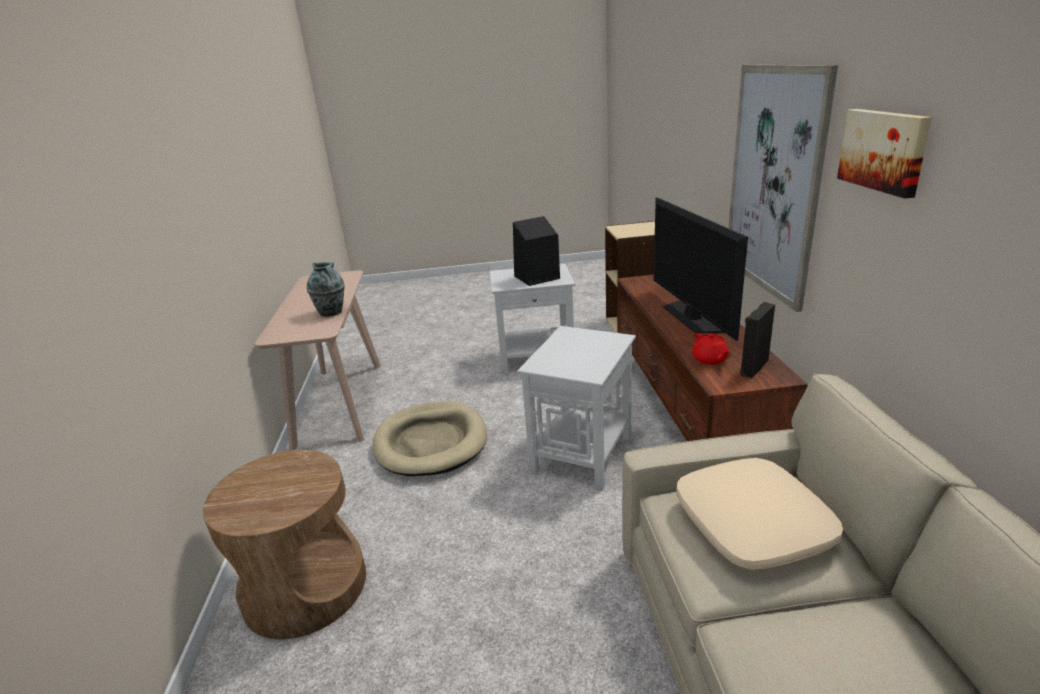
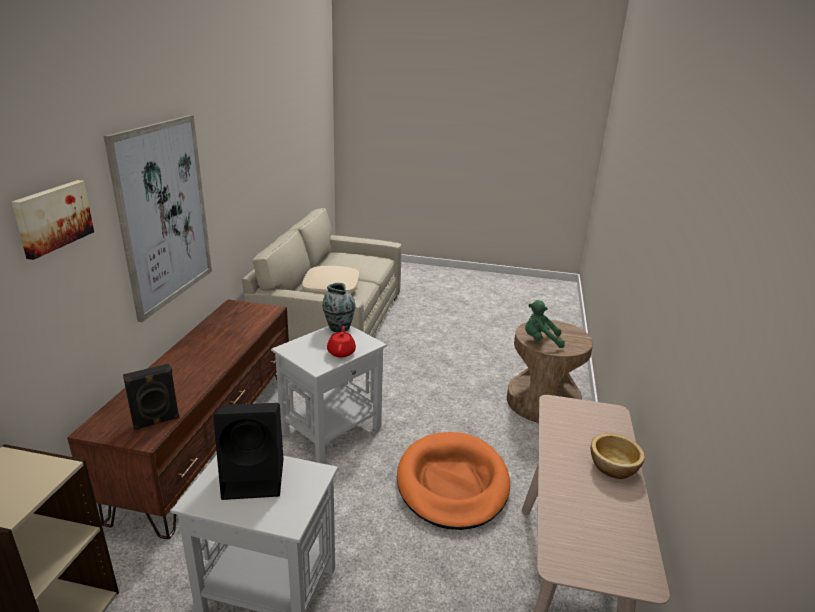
camera: 165 degrees left, 0 degrees up
(296, 308) = (614, 467): none -> bowl
(301, 470) = (540, 341): none -> green plush toy
(331, 313) = (558, 438): vase -> vase (339, 327)
(431, 442) = (452, 483): beige dog bed -> orange dog bed
(692, 317) = (193, 361): television -> none
(710, 359) = (249, 324): red teapot -> red teapot (341, 352)
(753, 367) = (235, 313): black speaker -> black speaker (156, 422)
(884, 150) = (220, 150): picture -> picture (52, 217)

